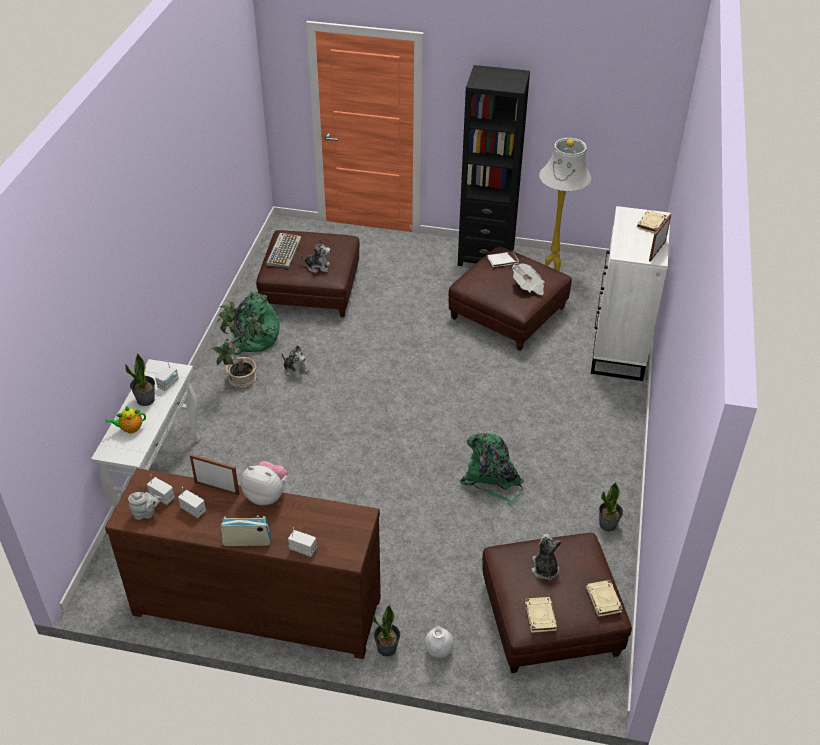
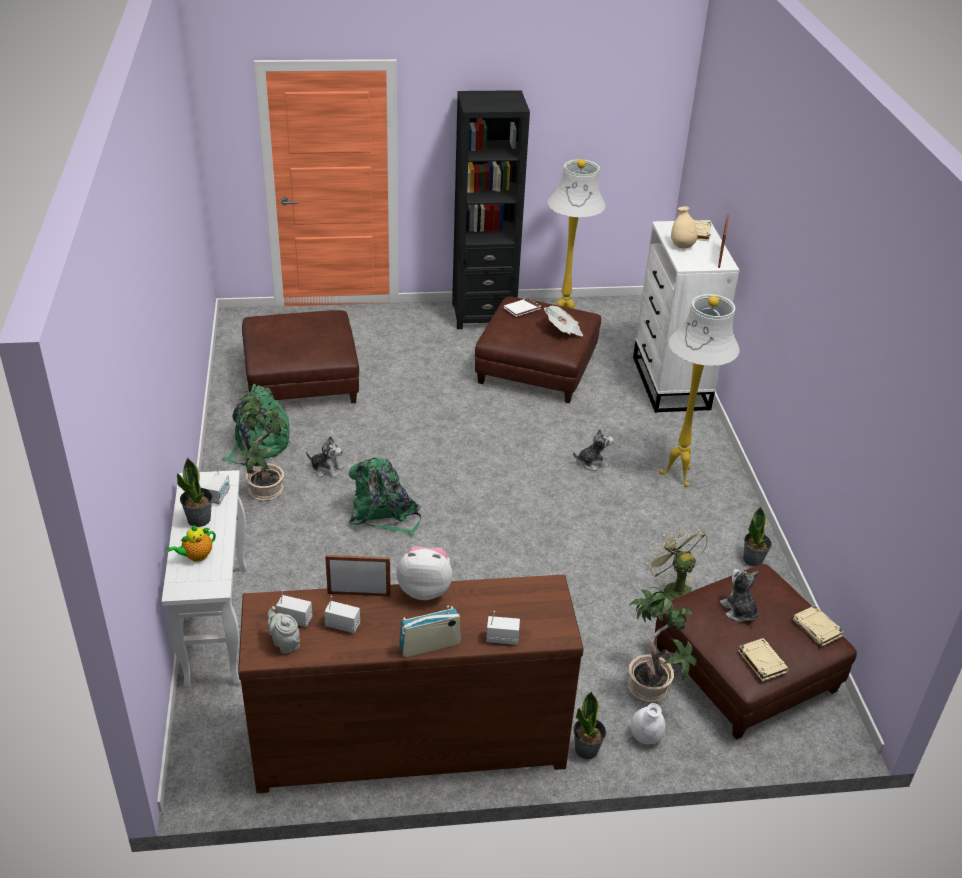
camera: 20 degrees left, 5 degrees down
(146, 513) = (285, 643): grey teapot -> grey teapot turned 105 degrees counterclockwise
(283, 251) = (267, 337): keyboard -> none
(317, 266) = (316, 347): plush toy -> plush toy (592, 462)
(463, 611) = (650, 687): none -> potted plant
(492, 479) = (608, 540): green backpack -> green backpack (384, 514)
(524, 534) = (672, 589): none -> green fan
(582, 436) = (679, 477): none -> white floor lamp
(628, 235) = (682, 246): none -> beige vase

